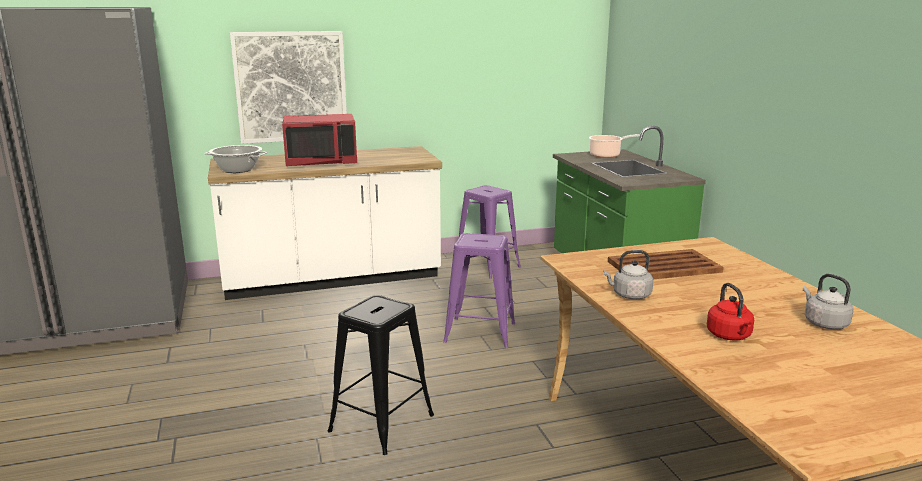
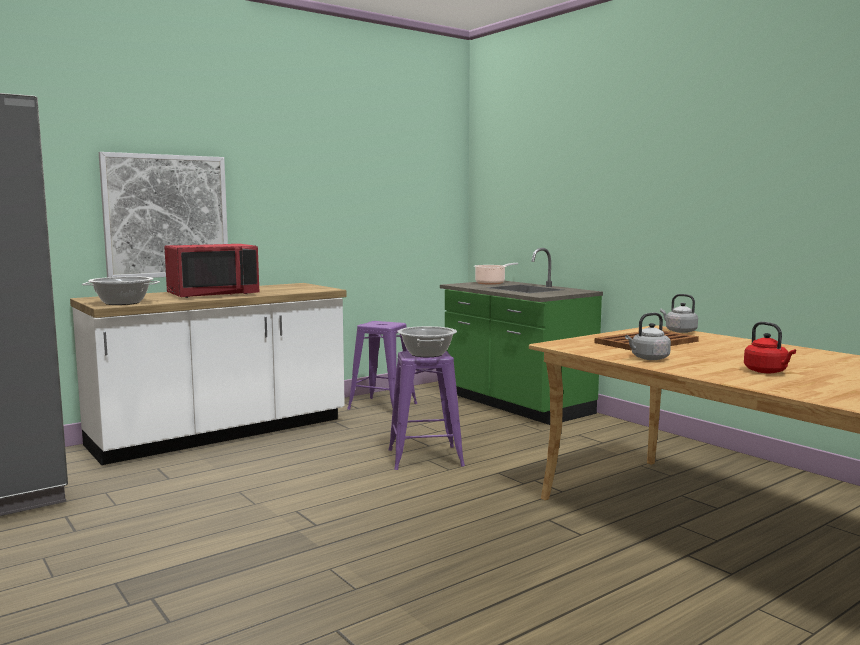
camera: 20 degrees left, 10 degrees down
(381, 423) = (391, 544): black stool -> none
(483, 240) = (427, 354): none -> cooking pot
(823, 323) = (820, 359): grey kettle -> grey kettle (679, 331)

